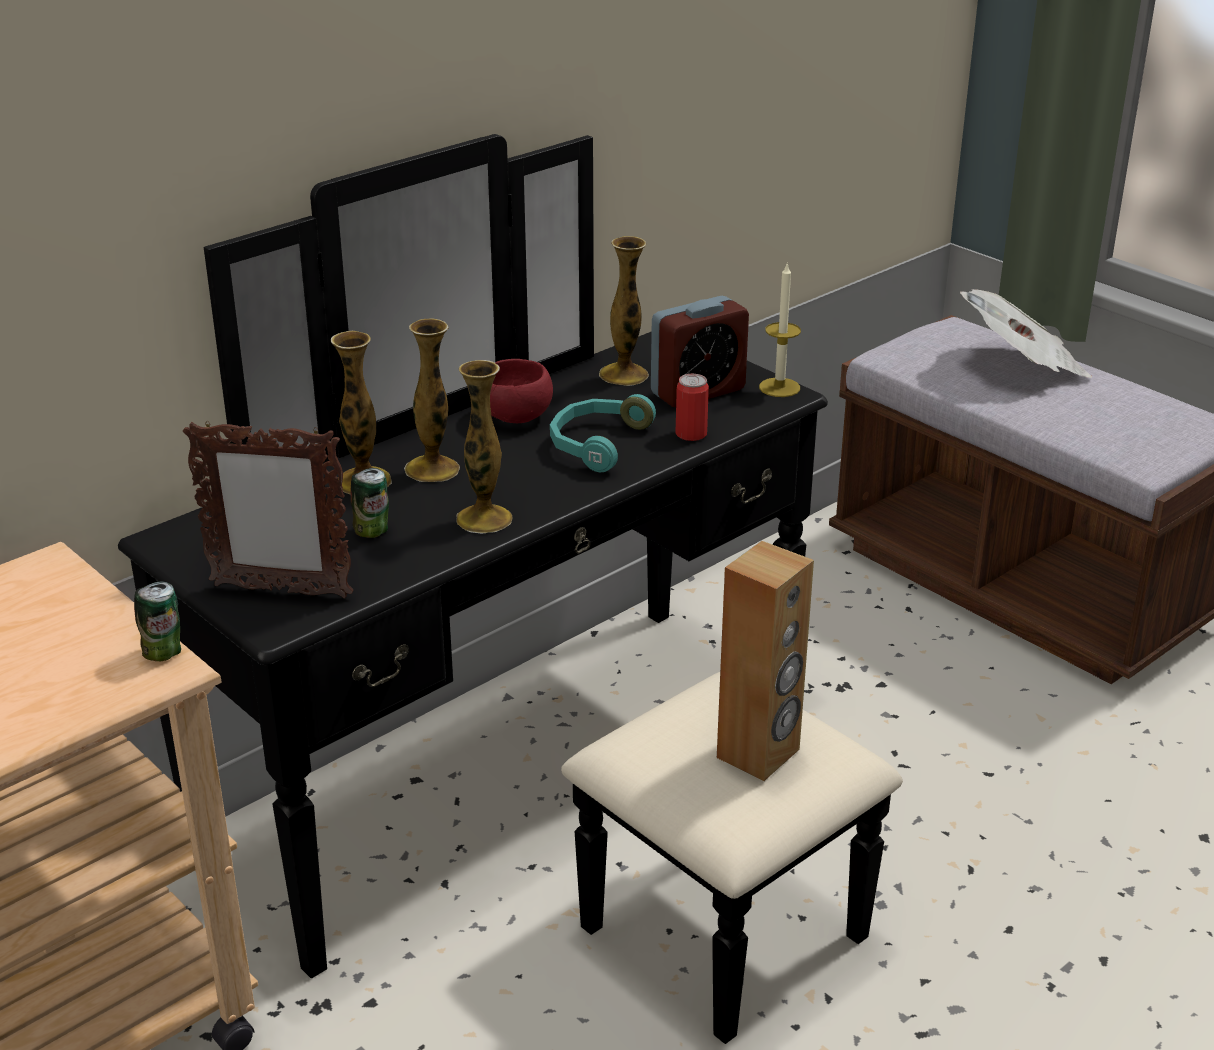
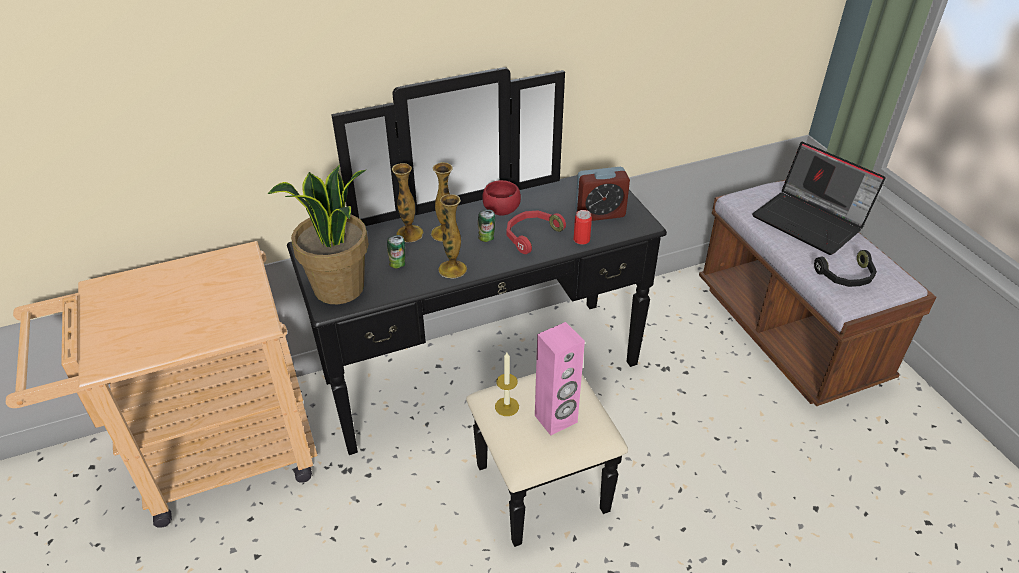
camera: 20 degrees right, 10 degrees up
(164, 653) = (264, 315): can -> can (487, 238)
(280, 591) = (339, 289): picture frame -> potted plant
(596, 443) = (531, 235): turquoise headphones -> red headphones
(623, 375) = (568, 195): vase -> none
(759, 754) = (556, 419): brown speaker -> pink speaker
(779, 387) = (644, 220): candle -> candle (507, 406)
(1022, 366) = (811, 221): newspaper -> laptop
(1125, 431) = (846, 276): none -> black headphones

